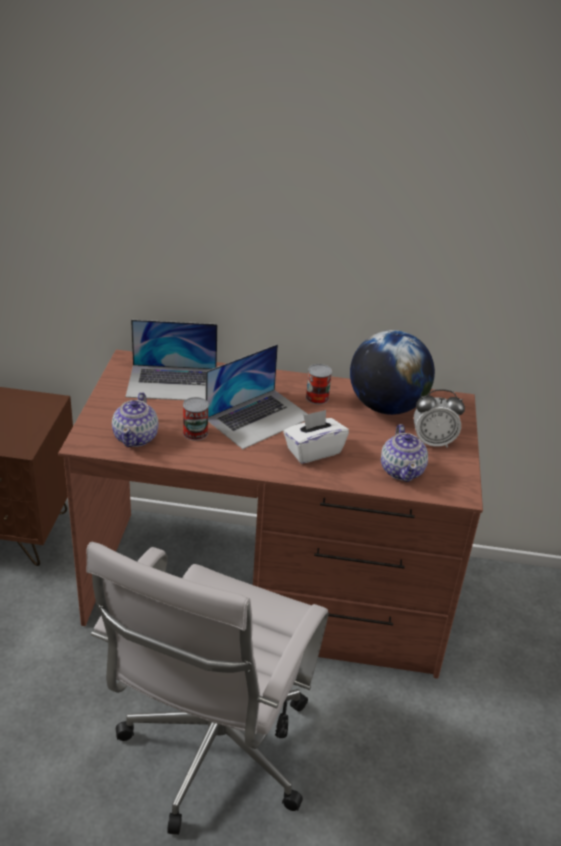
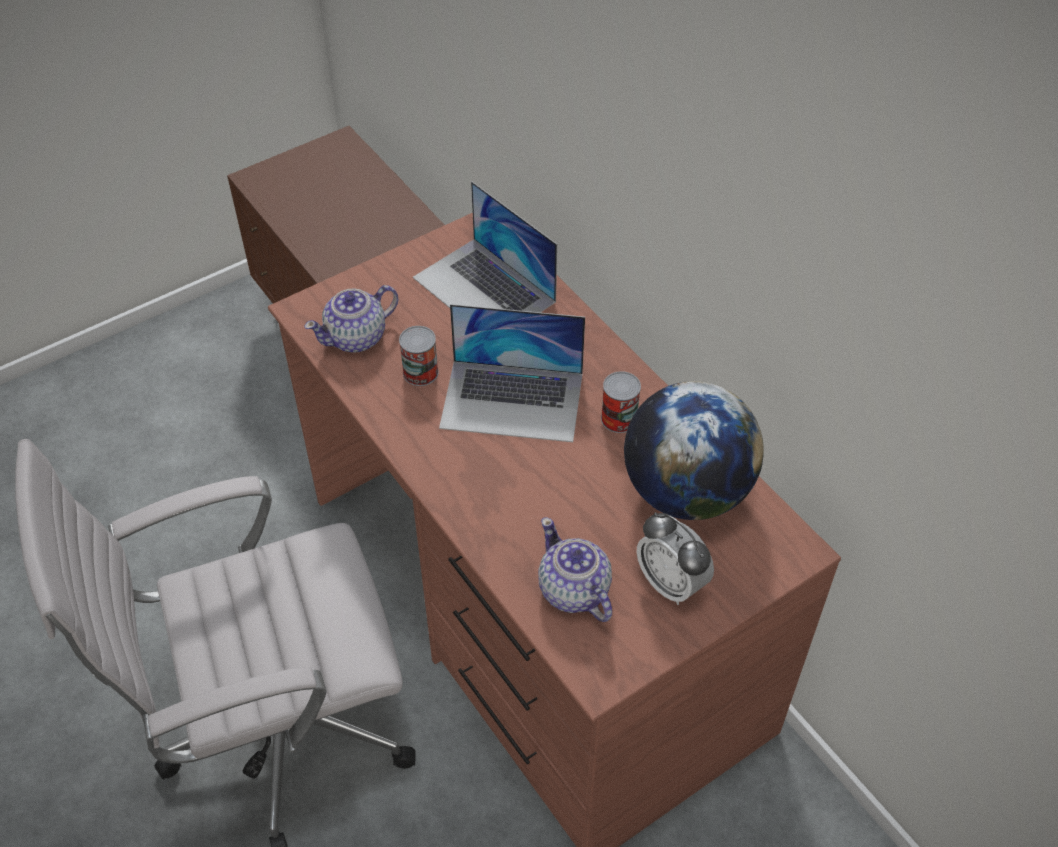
camera: 50 degrees right, 15 degrees up
(313, 451) = (510, 487): white tissue box -> none
(402, 470) = (574, 591): teapot -> teapot turned 105 degrees clockwise

